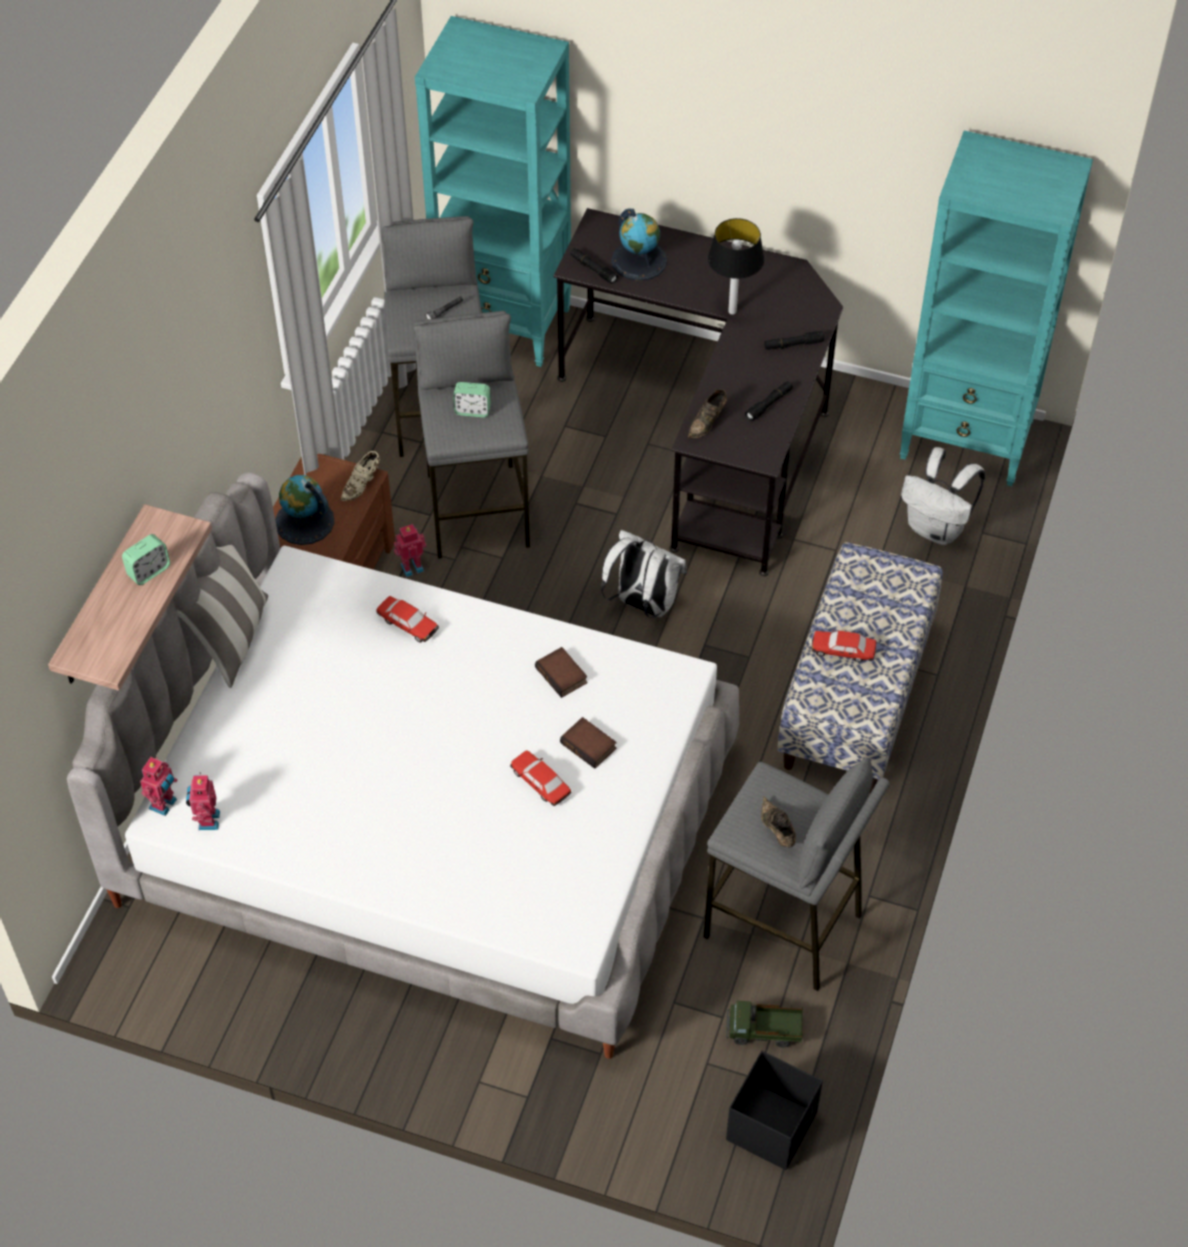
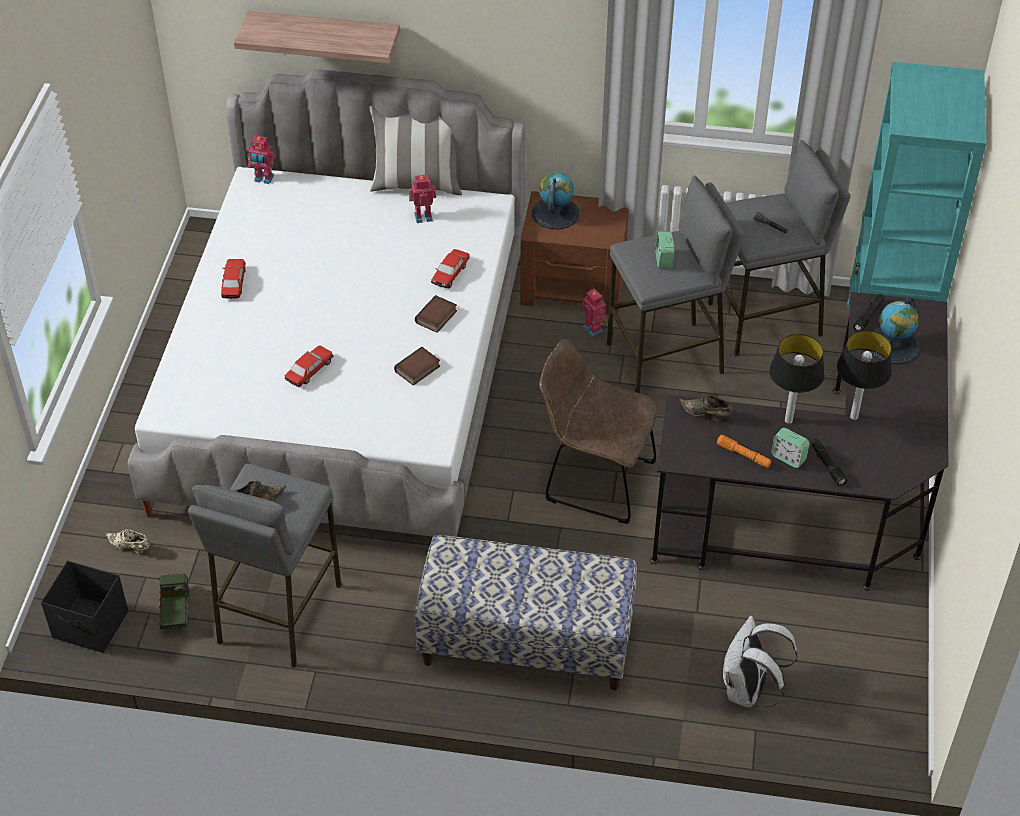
camera: 80 degrees right, 5 degrees down
(149, 571) = (336, 37): alarm clock -> alarm clock (788, 457)
(207, 820) = (252, 201): toy robot -> toy robot (423, 216)
(362, 484) = (603, 238): beige shoe -> beige shoe (130, 547)
(590, 745) = (350, 395): book -> book (437, 318)
(642, 604) = (594, 480): white backpack -> brown chair
(727, 361) = (788, 420): none -> table lamp
(769, 404) = (743, 455): black flashlight -> orange flashlight
(843, 651) = (506, 570): toy car -> toy car (234, 284)
(967, 441) = (873, 709): turquoise bookcase -> none

